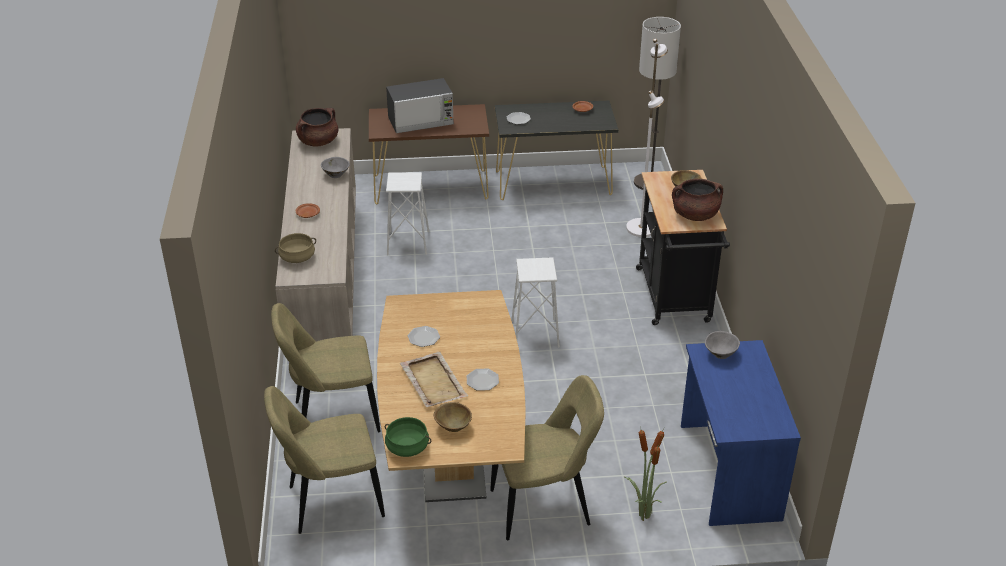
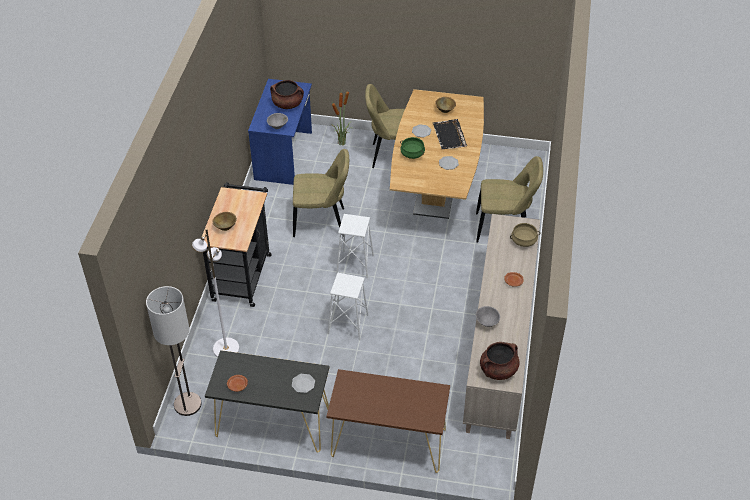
camera: 165 degrees left, 10 degrees up
(331, 502) = (510, 179): beige chair -> beige chair (322, 223)
(407, 447) = (471, 104): green cooking pot -> green cooking pot (412, 154)
(408, 243) = (425, 373): white stool -> white stool (348, 324)
(421, 121) = (395, 400): microwave -> none
(433, 381) = (449, 136): beige tray -> black tray
(695, 215) = (234, 202): brown cooking pot -> brown cooking pot (288, 104)

